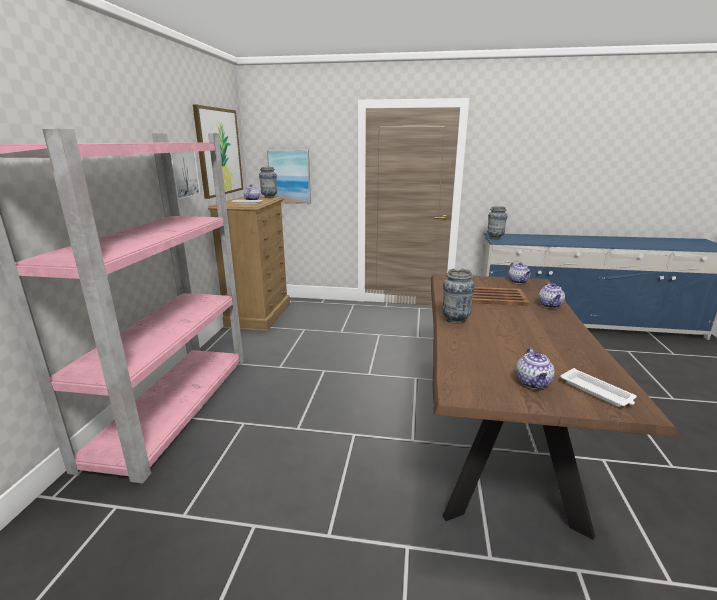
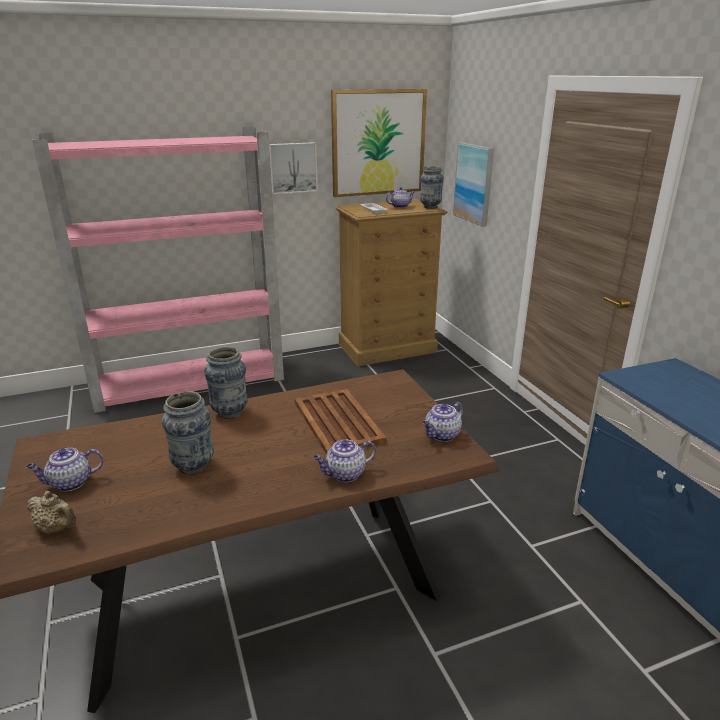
camera: 60 degrees right, 5 degrees up
(495, 238) = (645, 371): vase -> vase (193, 466)
(597, 391) = (57, 528): white tray -> beige teapot

